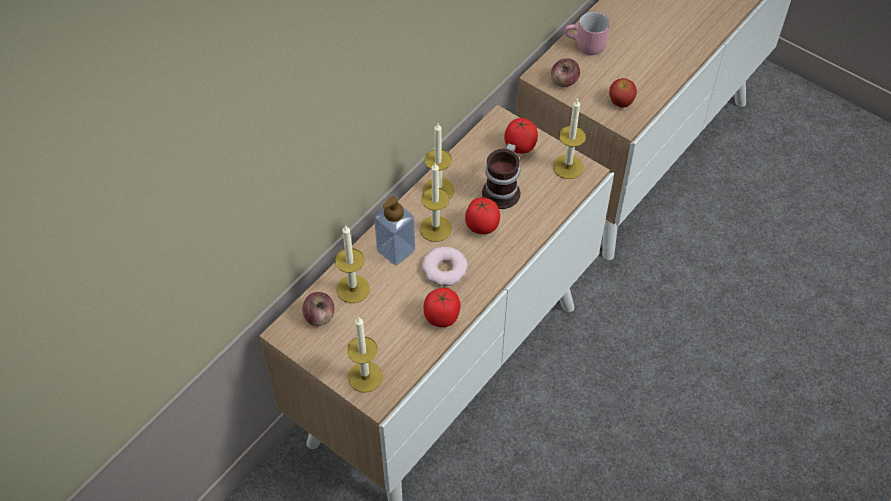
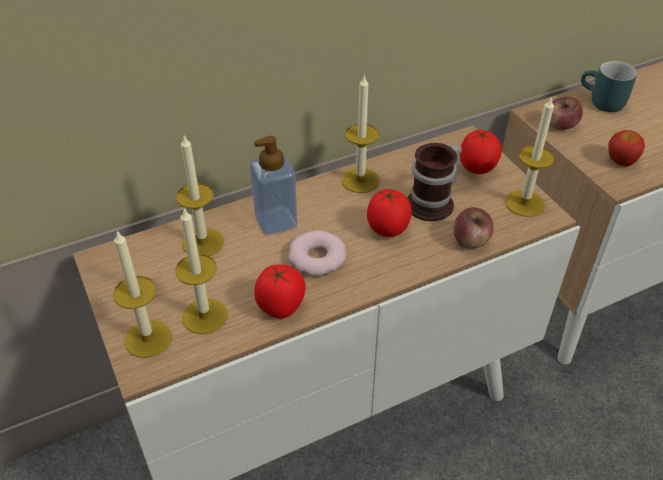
camera: 25 degrees right, 10 degrees down
(319, 317) = (147, 257): apple -> apple (470, 241)
(435, 228) = (333, 215): candle -> candle (205, 316)
(585, 47) = (601, 103): pink mug -> turquoise mug

